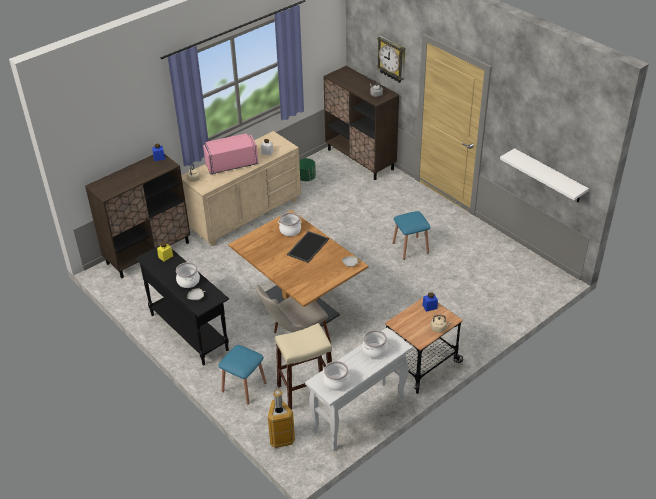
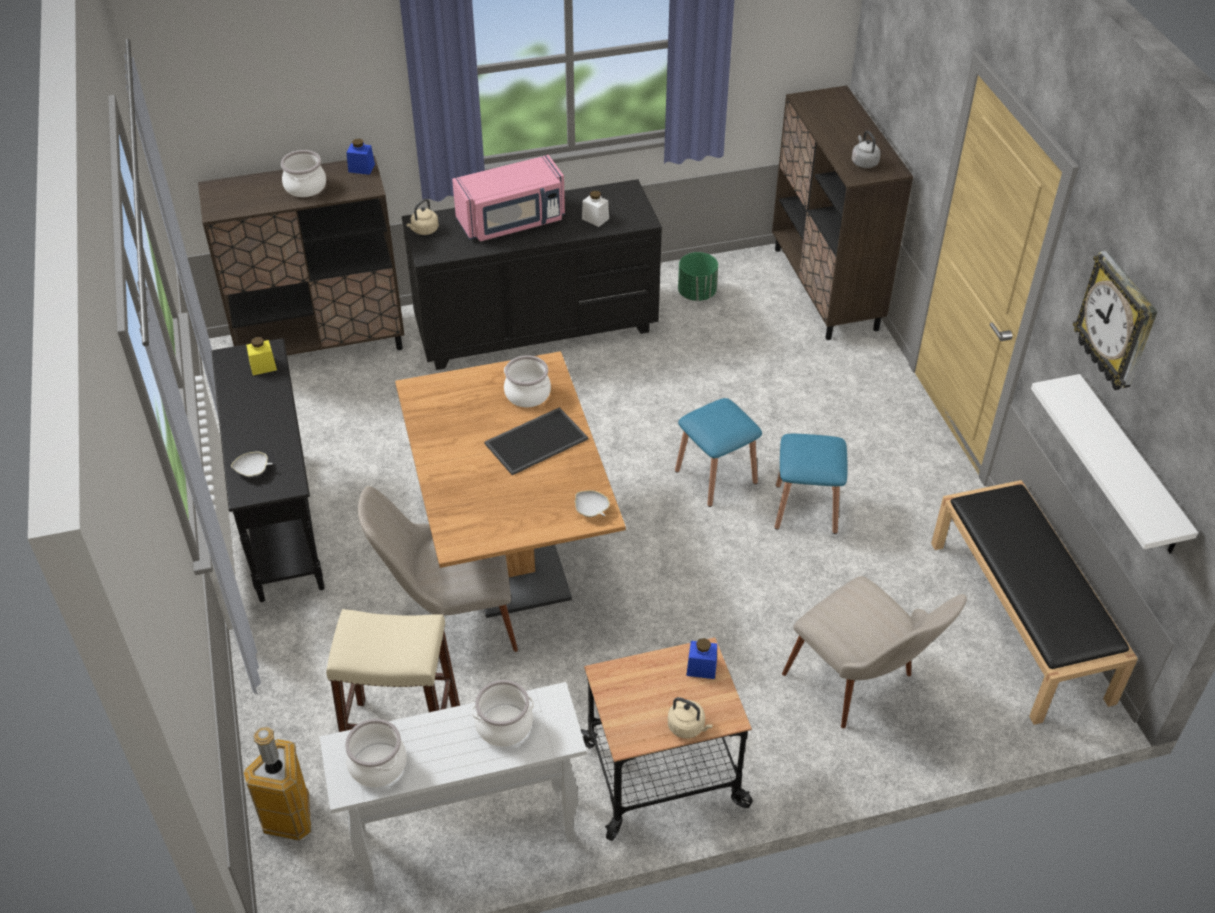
camera: 25 degrees right, 5 degrees up
(188, 281) = (263, 431): cooking pot -> cooking pot (305, 187)
(231, 164) = (512, 222): pink microwave -> pink microwave turned 150 degrees clockwise
(244, 214) = (536, 328): beige dresser -> black dresser
(244, 387) = (299, 677): blue stool -> blue stool (716, 476)
(392, 59) = (917, 95): wall clock -> wall clock (1117, 323)
(476, 304) = (862, 688): none -> beige chair
(518, 260) = (1021, 621): none -> black bench

